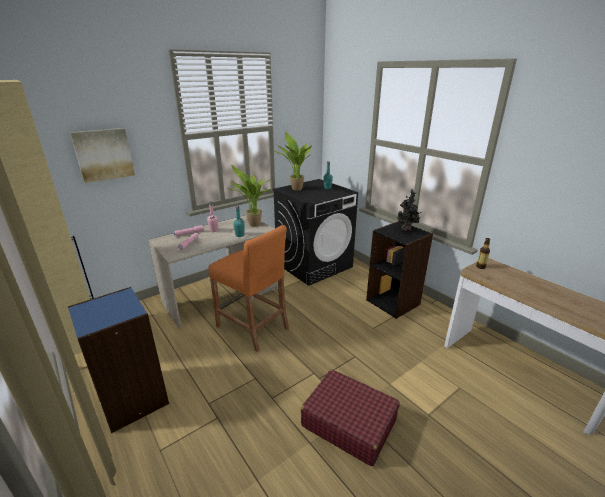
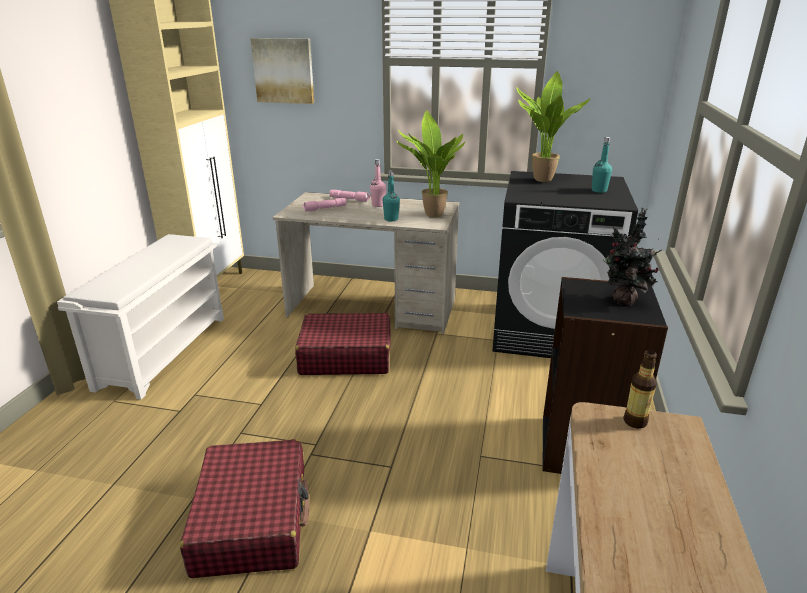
camera: 50 degrees right, 0 degrees up
(132, 399) = (164, 350): blue bookcase -> white shoe rack
(252, 327) = (345, 356): orange stool -> red suitcase

